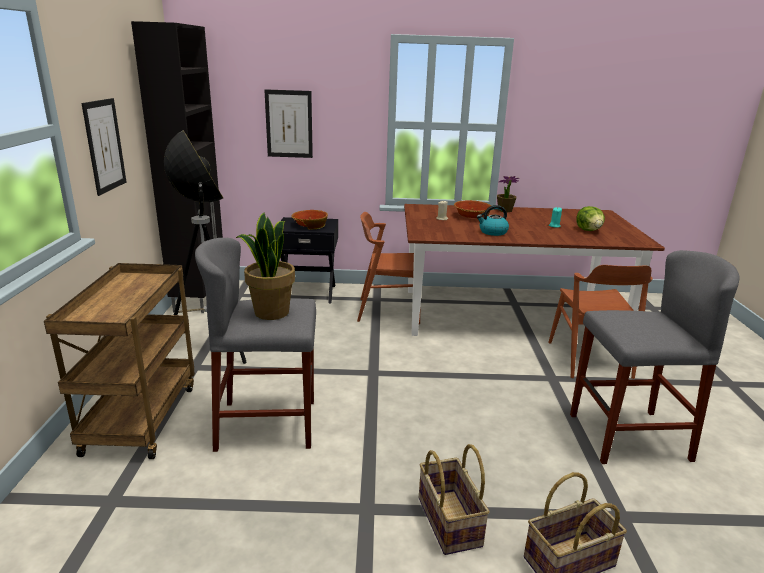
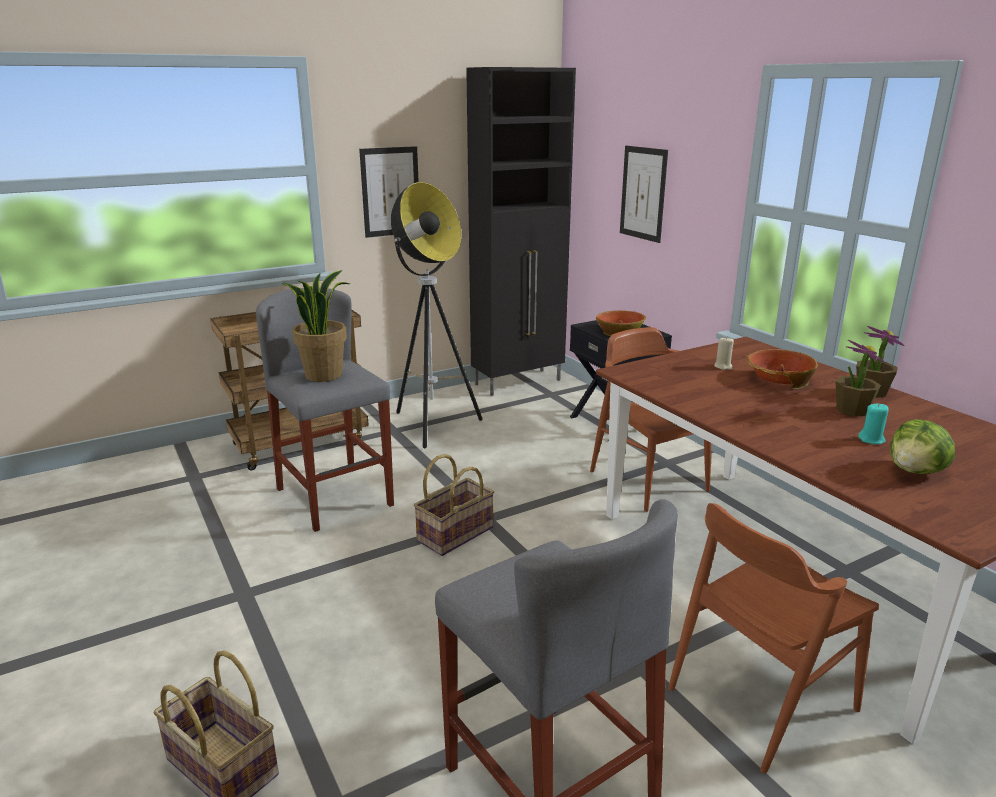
camera: 60 degrees right, 0 degrees up
(447, 521) = (249, 651): basket -> basket (455, 533)
(492, 232) = (729, 404): kettle -> none
(521, 218) = (852, 410): none -> potted plant

